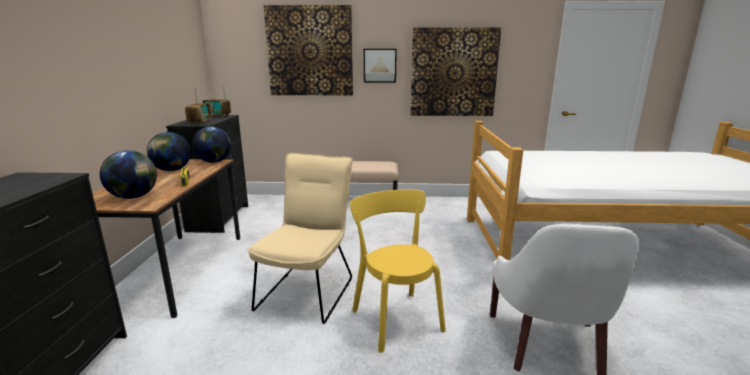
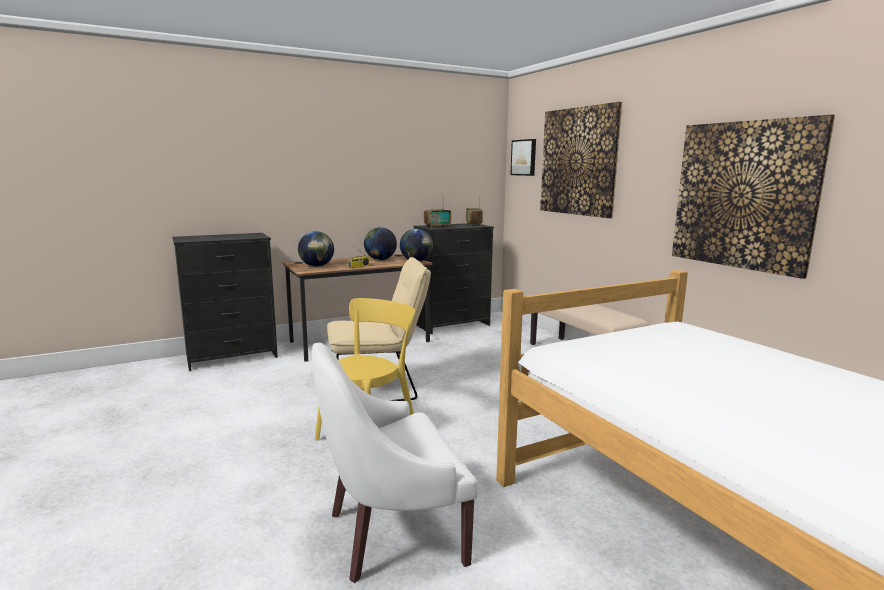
camera: 60 degrees right, 5 degrees down
(380, 65) = (645, 180): picture -> picture (524, 157)

